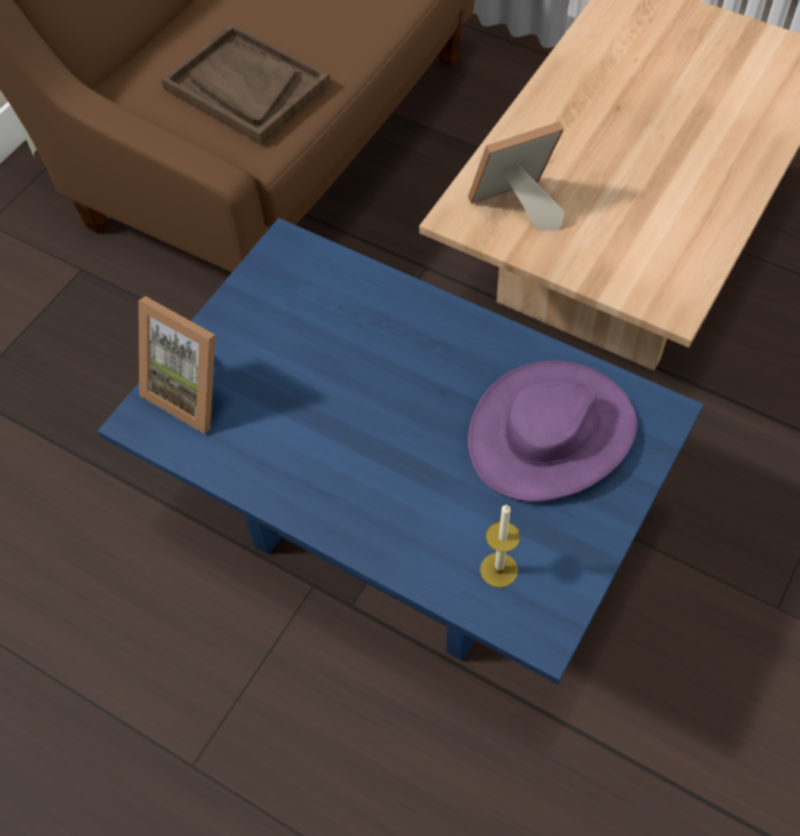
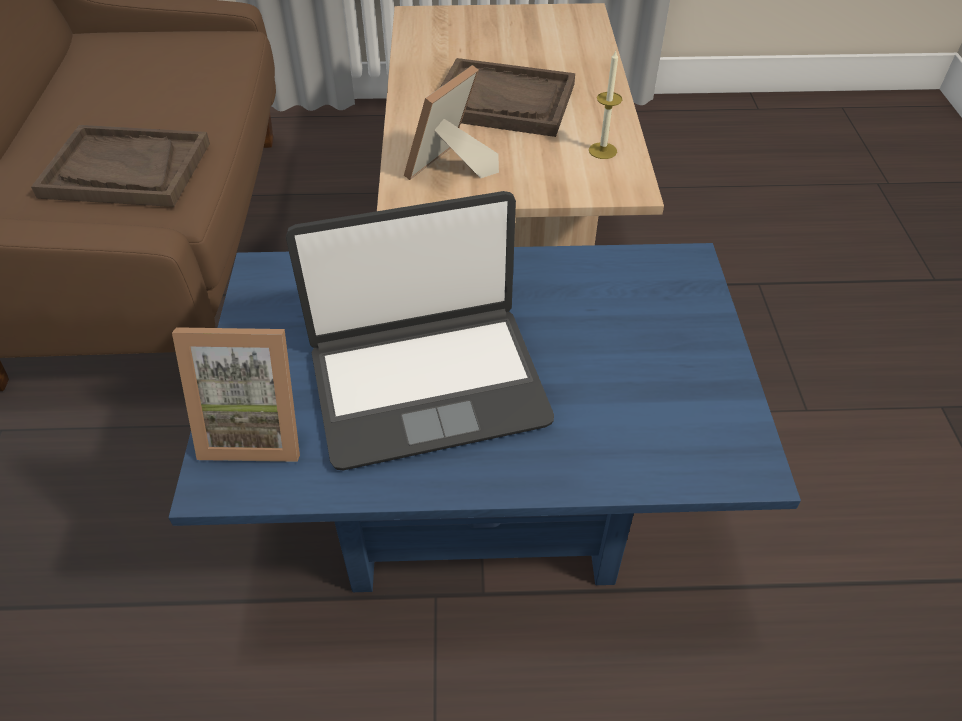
camera: 35 degrees left, 10 degrees down
(342, 418) = (427, 384): none -> laptop
(499, 570) = (672, 438): candle -> candle (602, 151)
(552, 434) = (621, 313): purple hat -> none
(630, 145) = (504, 101): none -> brown tray

